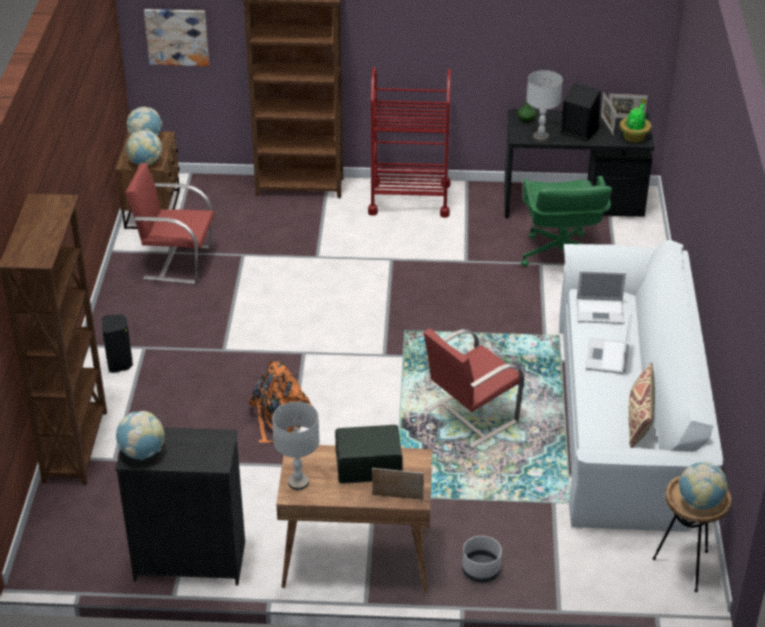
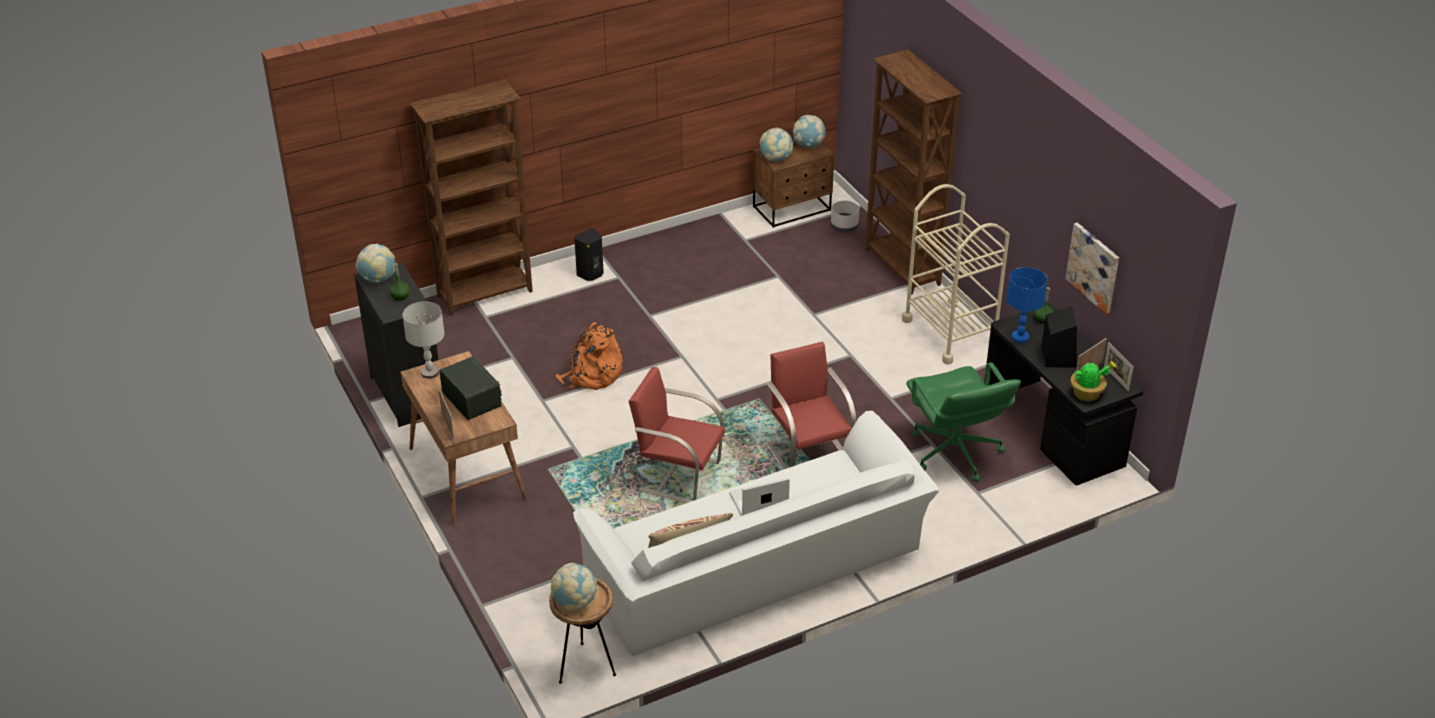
camera: 60 degrees right, 0 degrees up
(176, 262) = (736, 248): red chair -> red chair (808, 452)
(177, 36) = (868, 73): picture -> picture (1093, 267)
(190, 445) = (400, 296): none -> green bottle
(409, 199) = (950, 333): red cart -> beige cart
(481, 570) = (498, 545): grey planter -> grey planter (844, 227)
(540, 137) = (1020, 337): grey table lamp -> blue table lamp
(560, 257) = (955, 453): green office chair -> green office chair turned 75 degrees counterclockwise
(601, 311) = (824, 478): laptop -> none

